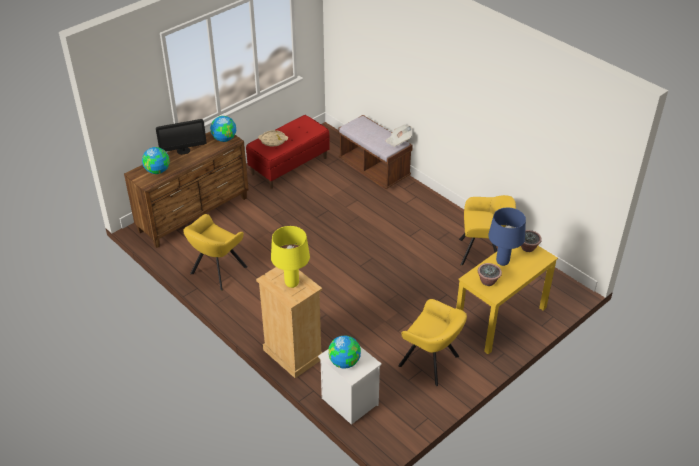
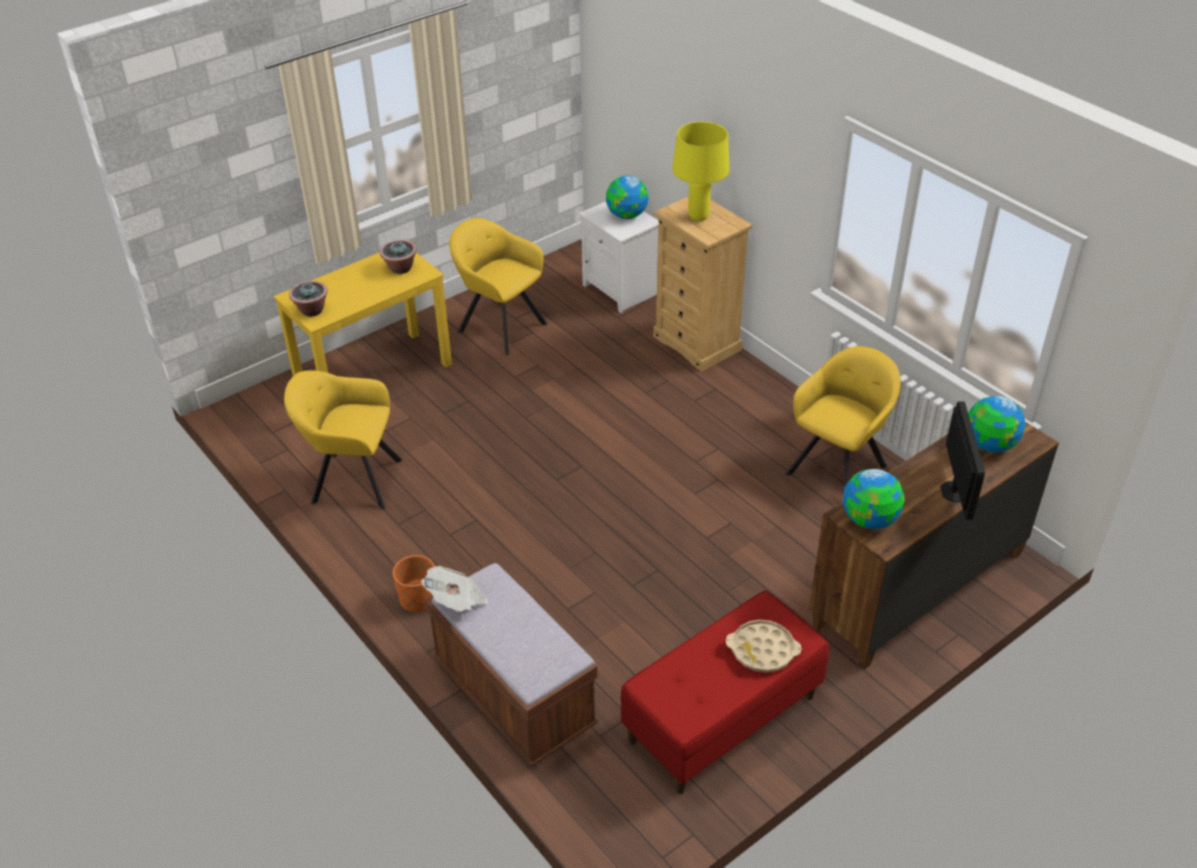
camera: 175 degrees left, 0 degrees up
(183, 151) = (953, 491): monitor -> monitor turned 105 degrees clockwise
(426, 200) = (418, 599): none -> orange planter
(502, 262) = (365, 292): blue table lamp -> none

